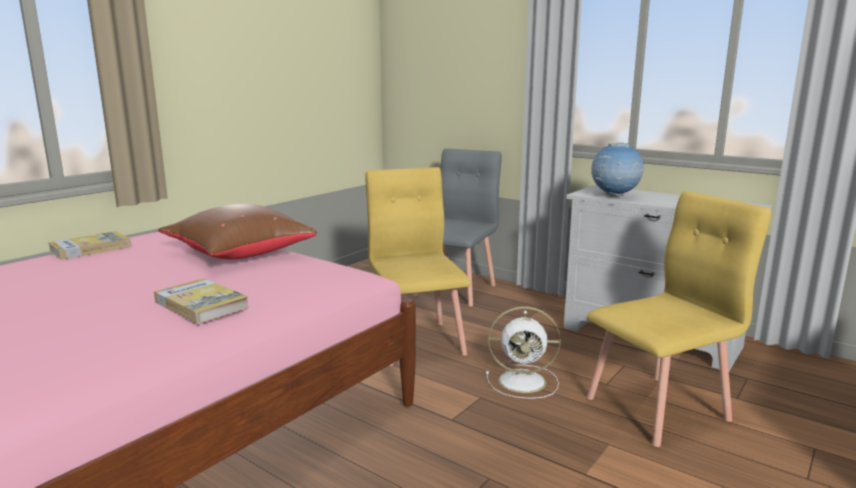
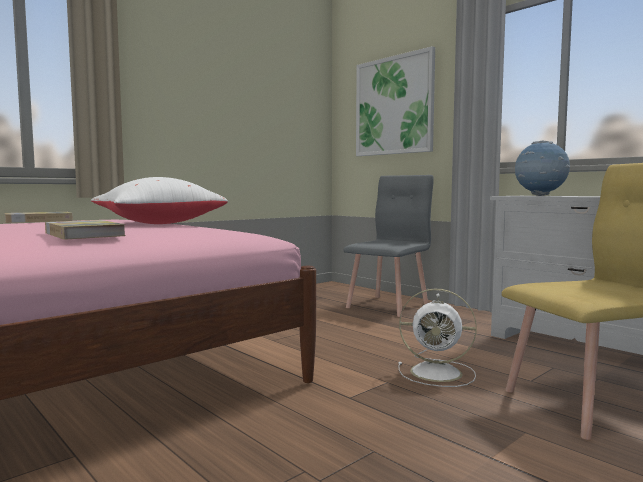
camera: 10 degrees right, 10 degrees down
(238, 255) = (157, 224): brown pillow -> white pillow
(417, 342) = (337, 338): yellow chair -> none
(456, 67) = (394, 106): none -> picture

